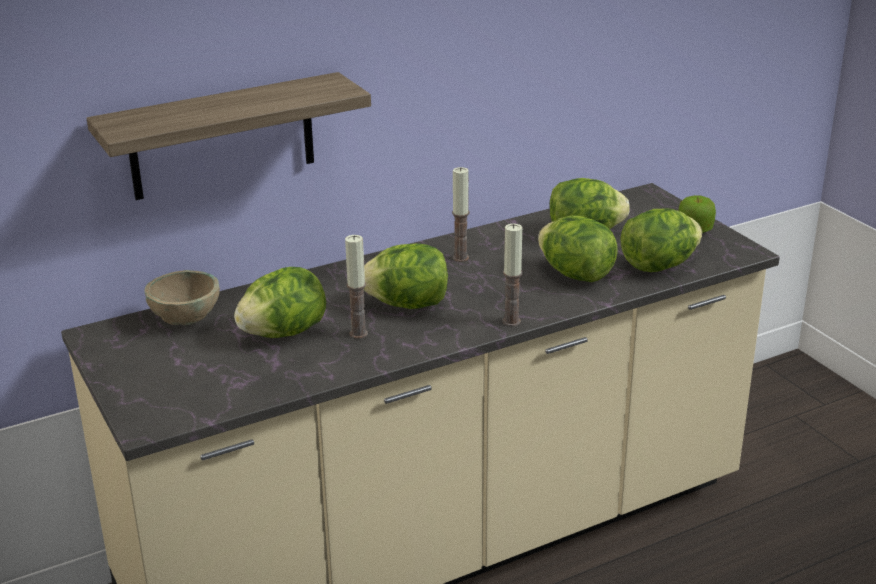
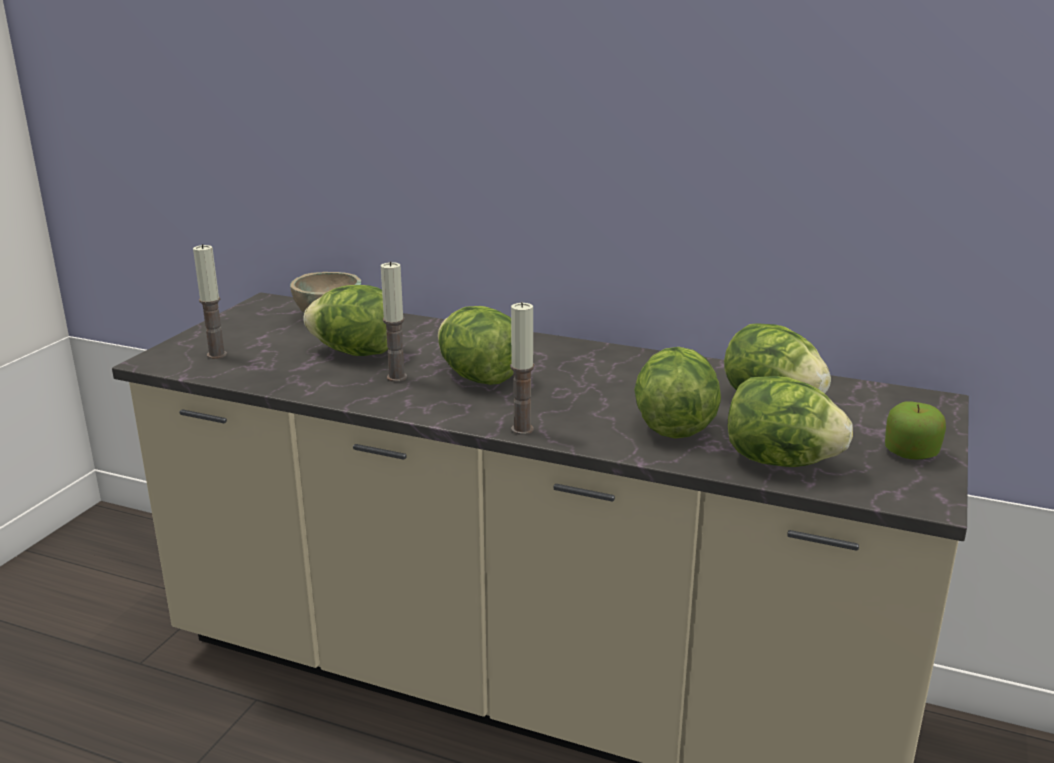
camera: 50 degrees right, 5 degrees down
(222, 137) = (411, 155): shelf -> none
(460, 258) = (606, 367): candle -> candle (217, 355)

